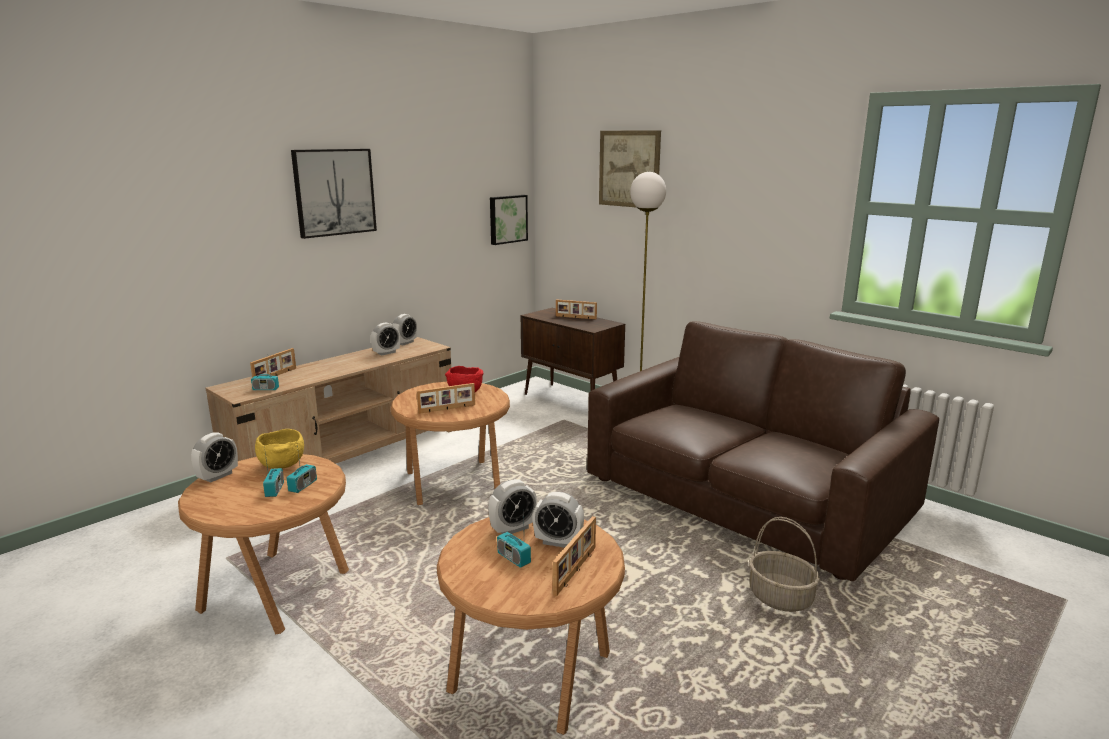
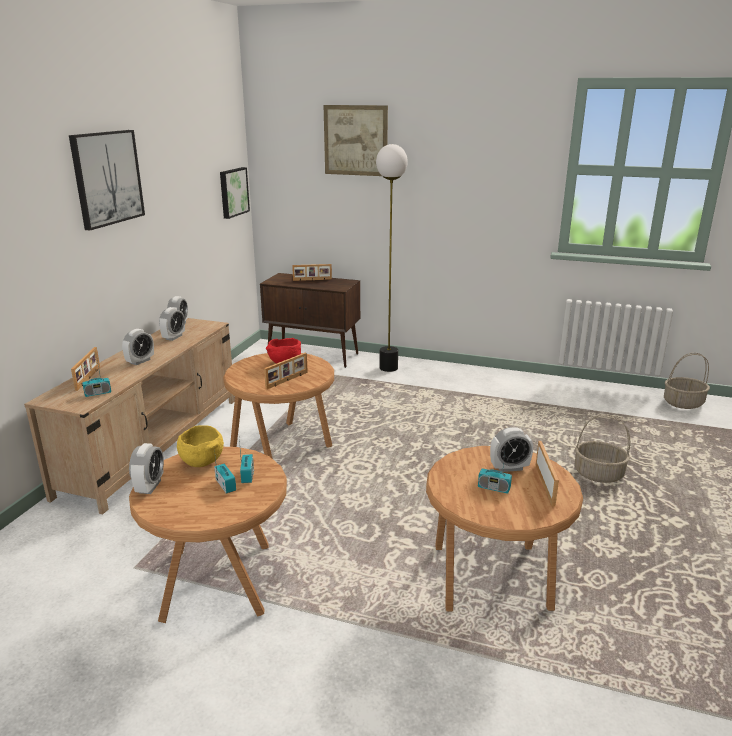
camera: 25 degrees left, 5 degrees up
(513, 529) = (466, 466): alarm clock -> alarm clock (140, 361)
(745, 495) = (513, 406): brown sofa -> none
(996, 540) = (683, 403): none -> basket

